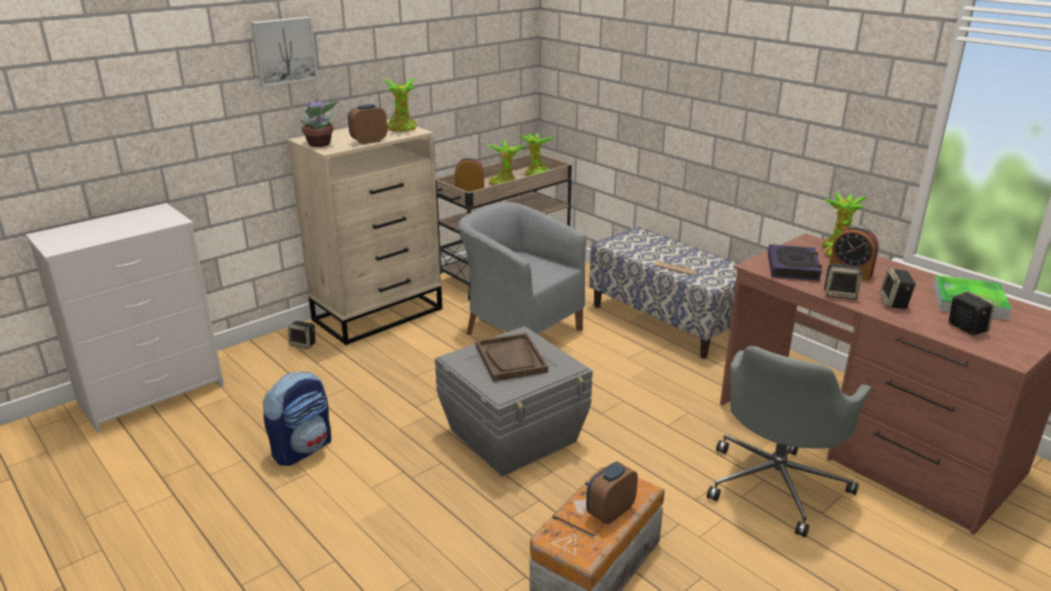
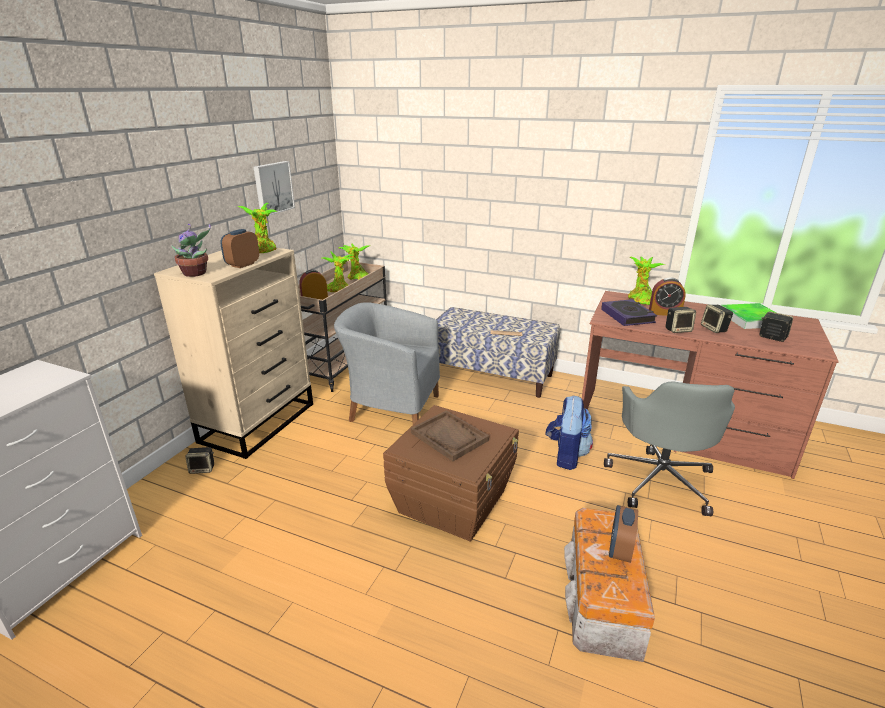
camera: 25 degrees left, 0 degrees up
(283, 50) = (138, 183): picture -> picture (272, 188)
(303, 449) = (271, 576): backpack -> backpack (566, 455)
(514, 436) = (453, 501): grey storage box -> brown storage box

